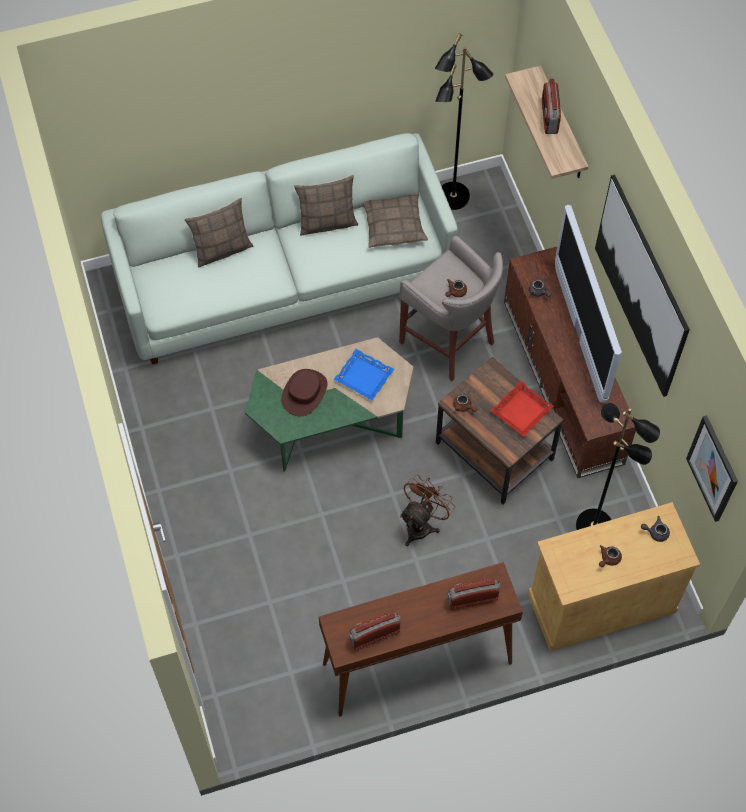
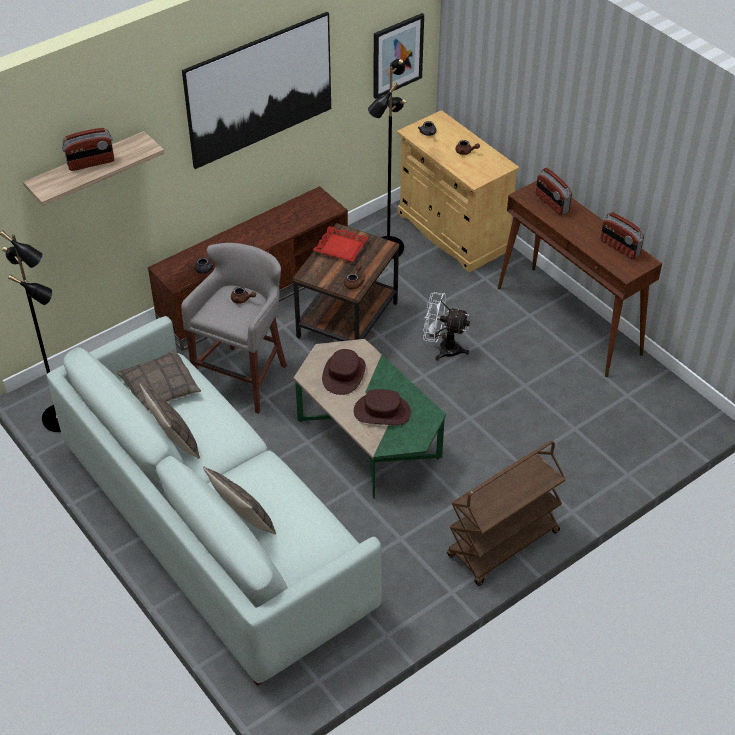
camera: 110 degrees left, 15 degrees down
(167, 484) = (503, 545): none -> brown cart
(363, 377) = (344, 374): blue tray -> brown hat
(422, 524) = (443, 349): brown fan -> white fan
(579, 334) = (241, 234): television -> none

